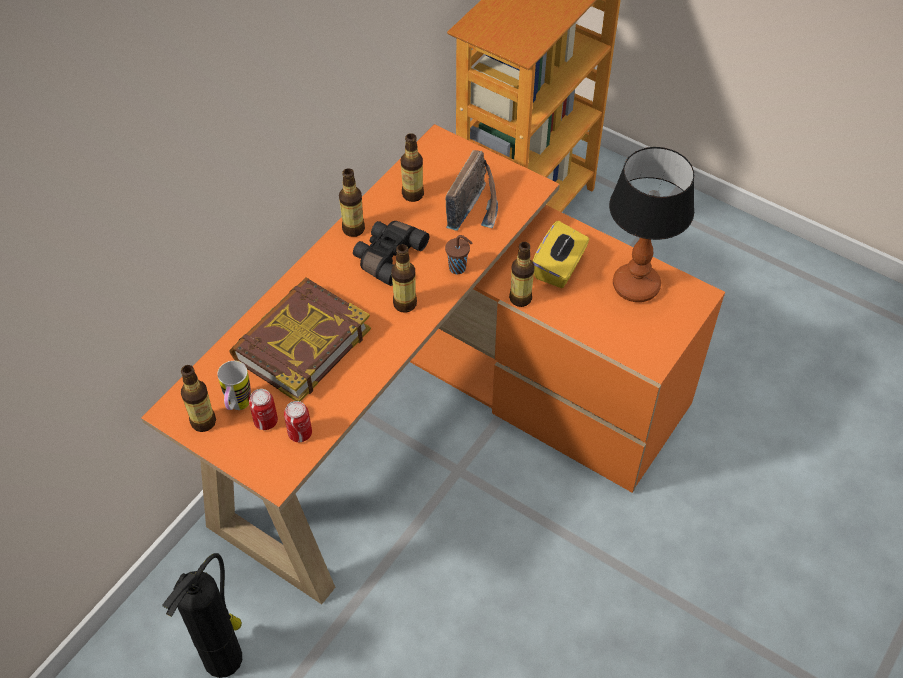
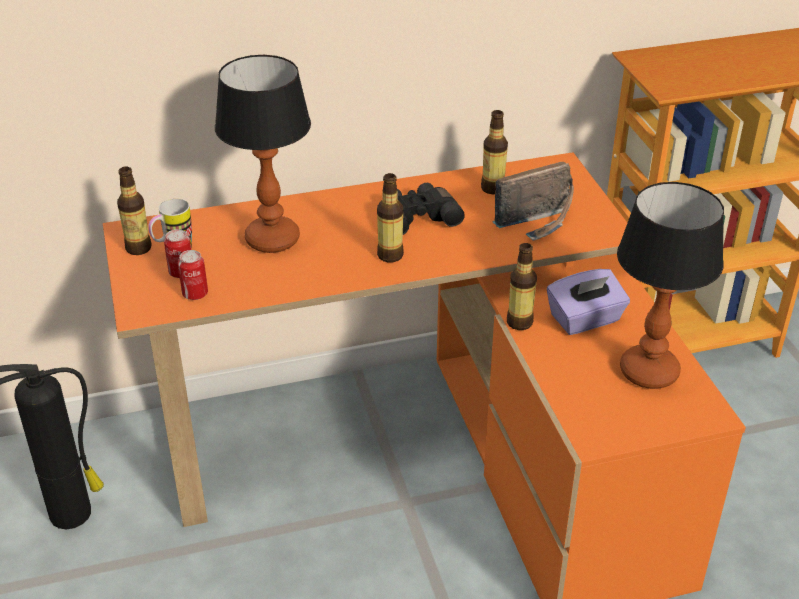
camera: 40 degrees right, 15 degrees down
(301, 344) = (273, 239): book -> table lamp
(353, 229) = (412, 188): bottle -> none
(458, 268) = (468, 255): brown cup -> none
(559, 268) = (585, 319): yellow tissue box -> purple tissue box

